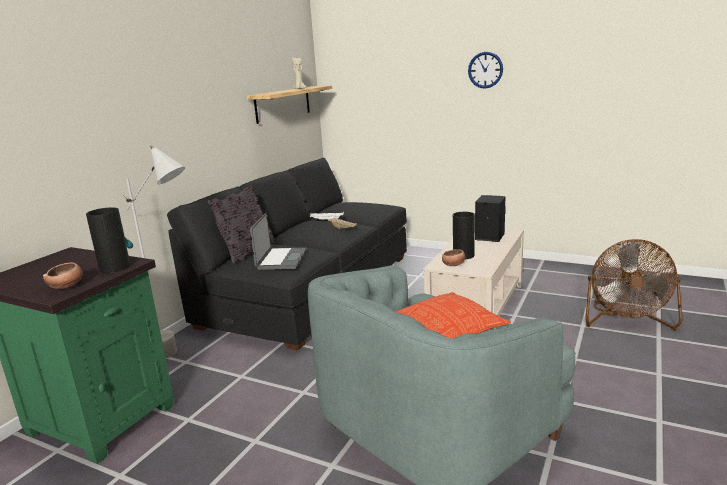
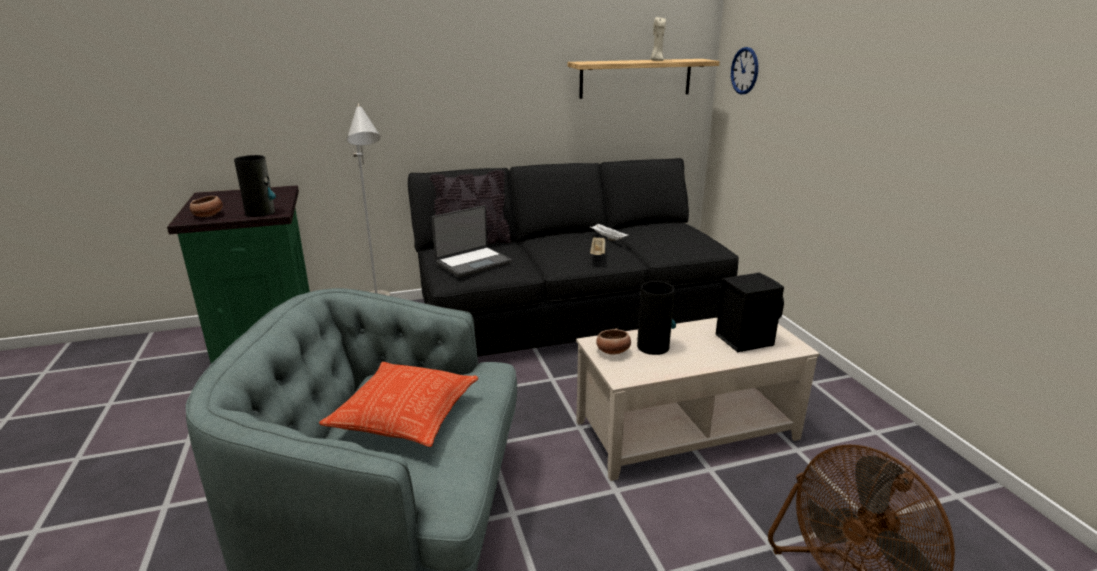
camera: 45 degrees right, 5 degrees up
(485, 70) = (906, 66): wall clock -> wall clock (744, 71)

